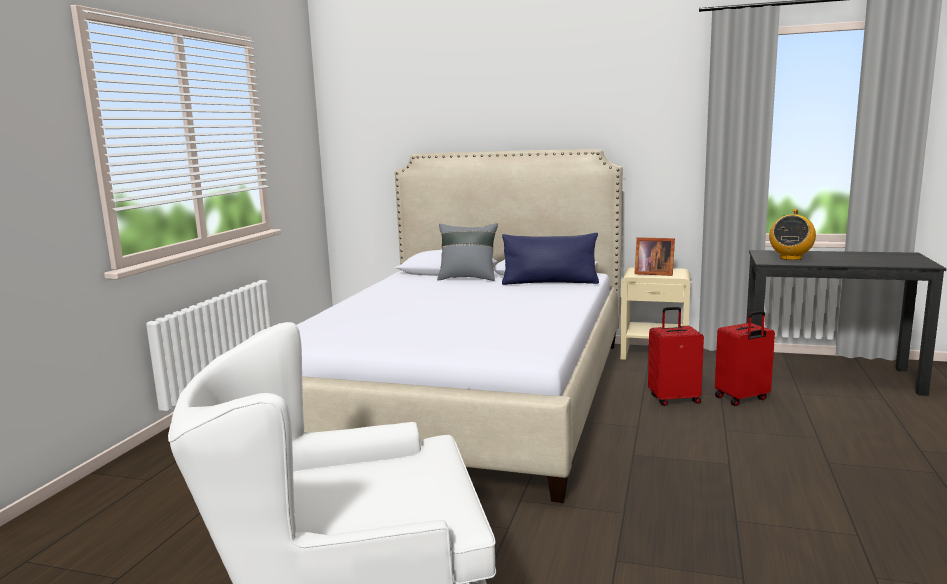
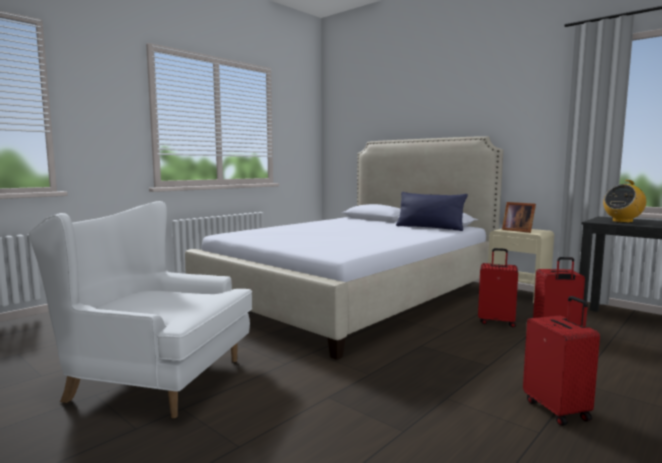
camera: 25 degrees right, 5 degrees down
(468, 278) = (381, 222): grey pillow -> none
(845, 502) = (557, 410): none -> red suitcase

